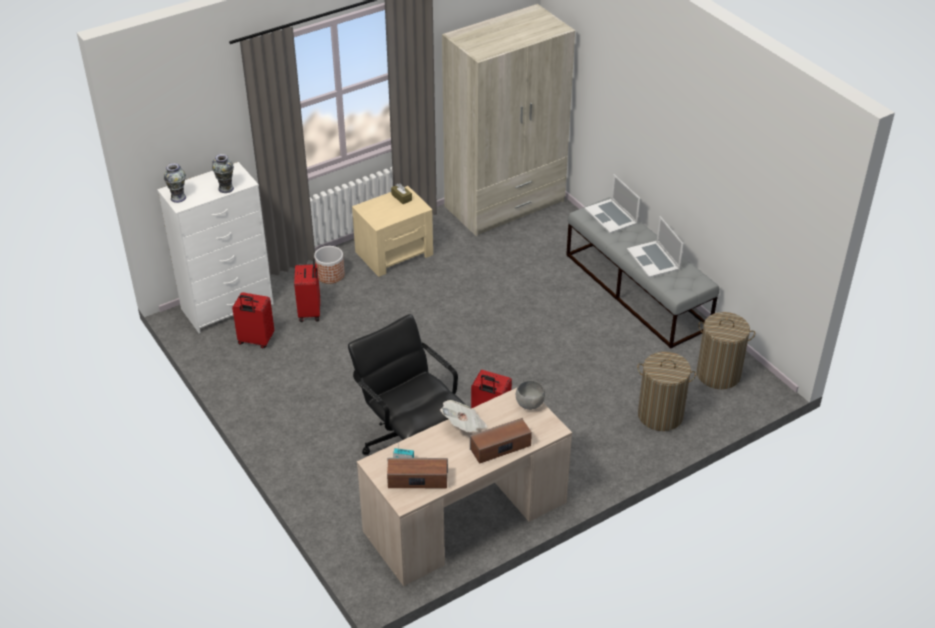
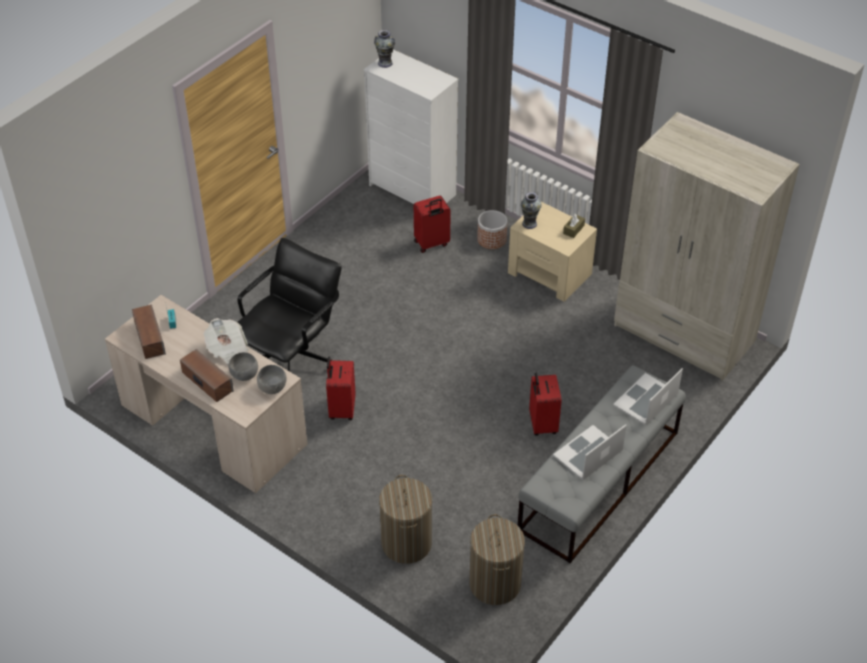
camera: 70 degrees right, 5 degrees up
(226, 188) = (413, 84): vase -> vase (529, 223)
(255, 341) = (376, 222): red suitcase -> red suitcase (541, 424)
(504, 420) = (244, 375): none -> grey bowl

